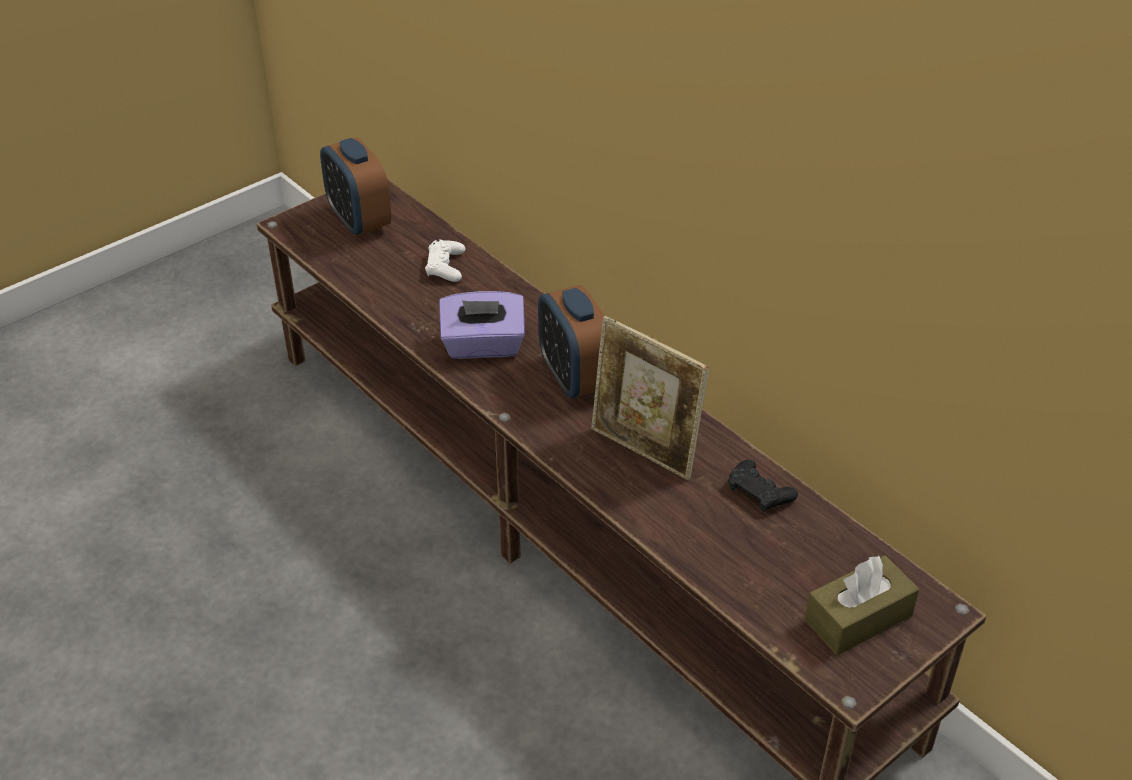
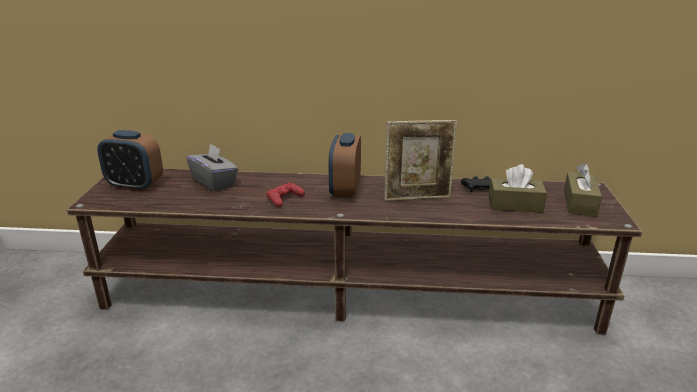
camera: 45 degrees left, 15 degrees down
(445, 266) = (214, 182): white game controller -> grey tissue box
(483, 346) = (284, 198): purple tissue box -> red game controller
(574, 377) = (345, 190): alarm clock -> alarm clock turned 75 degrees clockwise
(755, 553) = (515, 205): none -> brown tissue box

